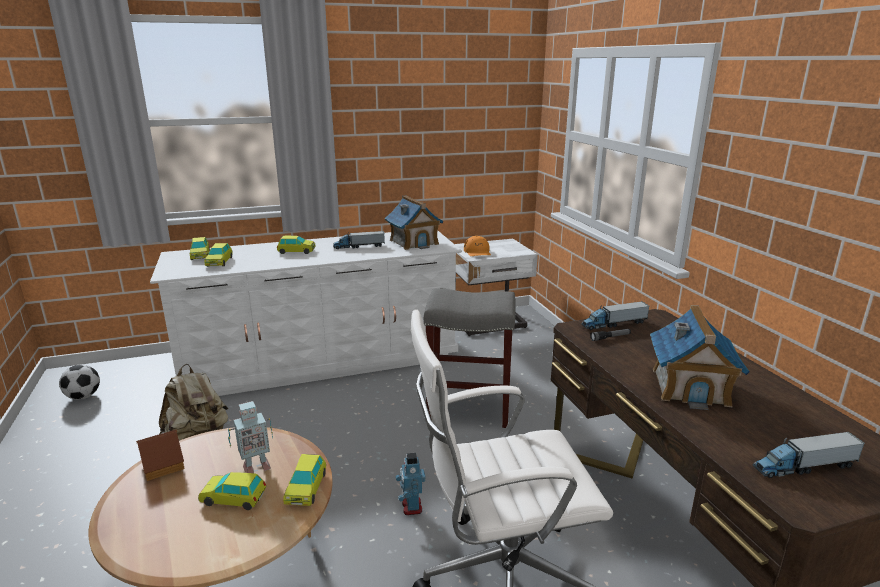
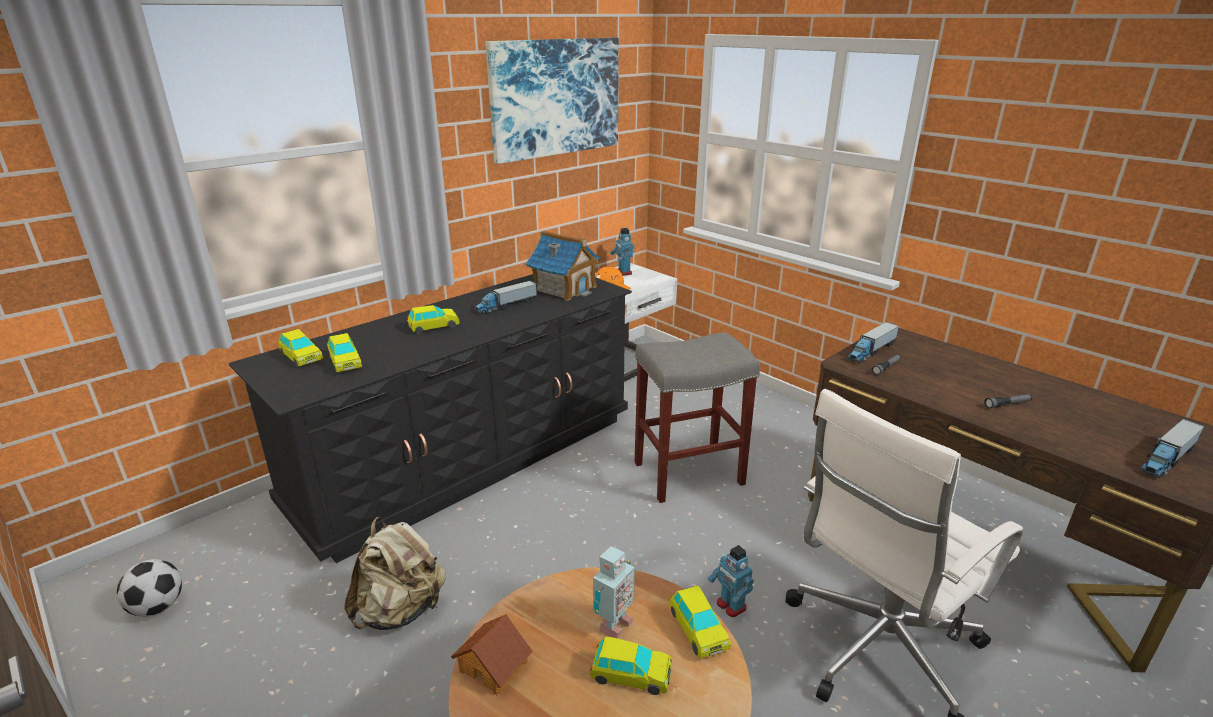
camera: 25 degrees left, 5 degrees up
(233, 498) = (631, 674): toy car -> toy car turned 150 degrees counterclockwise
(321, 361) = (469, 460): white dresser -> black dresser
(444, 96) = (555, 97): none -> picture
(498, 244) = (623, 272): none -> toy robot
(690, 387) = (1007, 404): toy house -> flashlight

